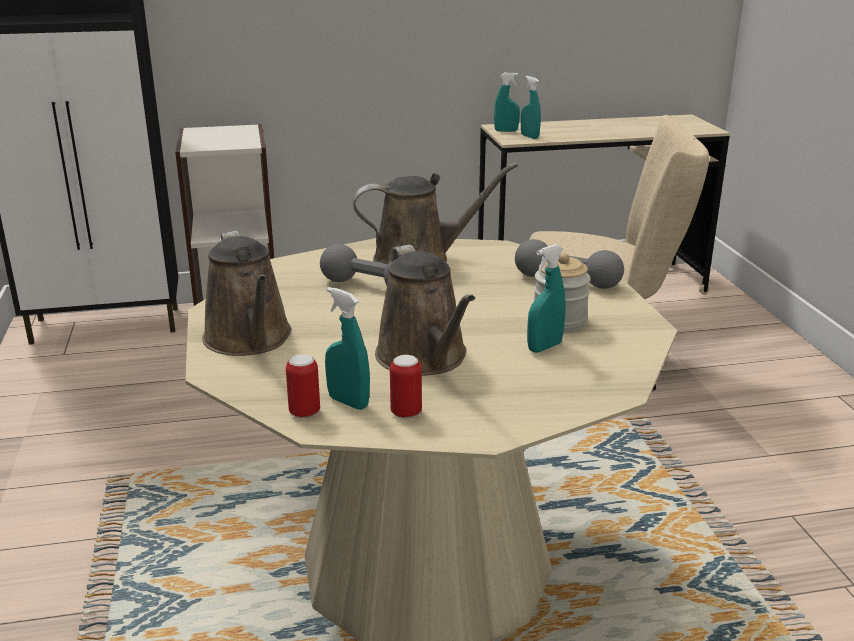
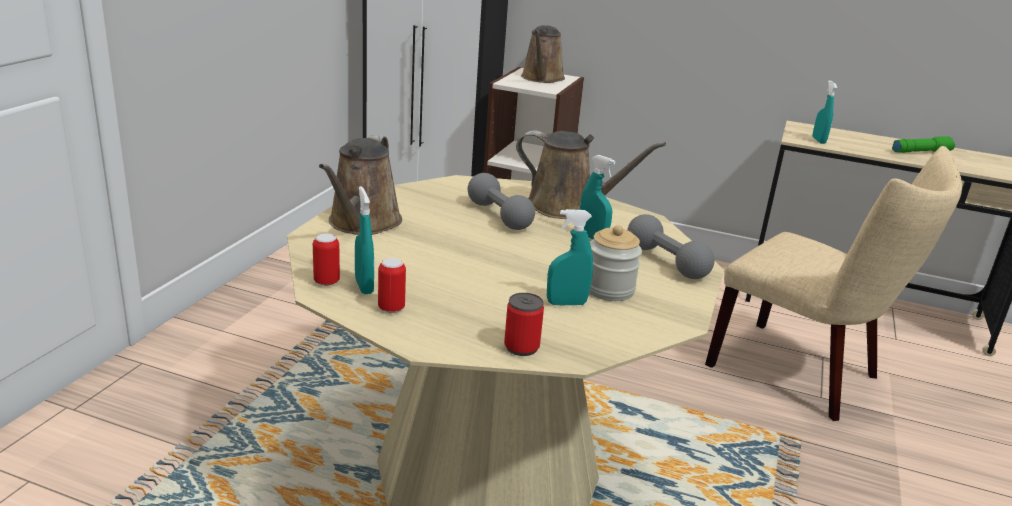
camera: 30 degrees right, 0 degrees up
(425, 358) = (461, 278): brown watering can -> brown watering can (542, 78)
(506, 131) = (802, 131): turquoise spray bottle -> turquoise spray bottle (592, 237)
(566, 401) = (521, 347): none -> can
(612, 127) = (921, 152): none -> green flashlight

